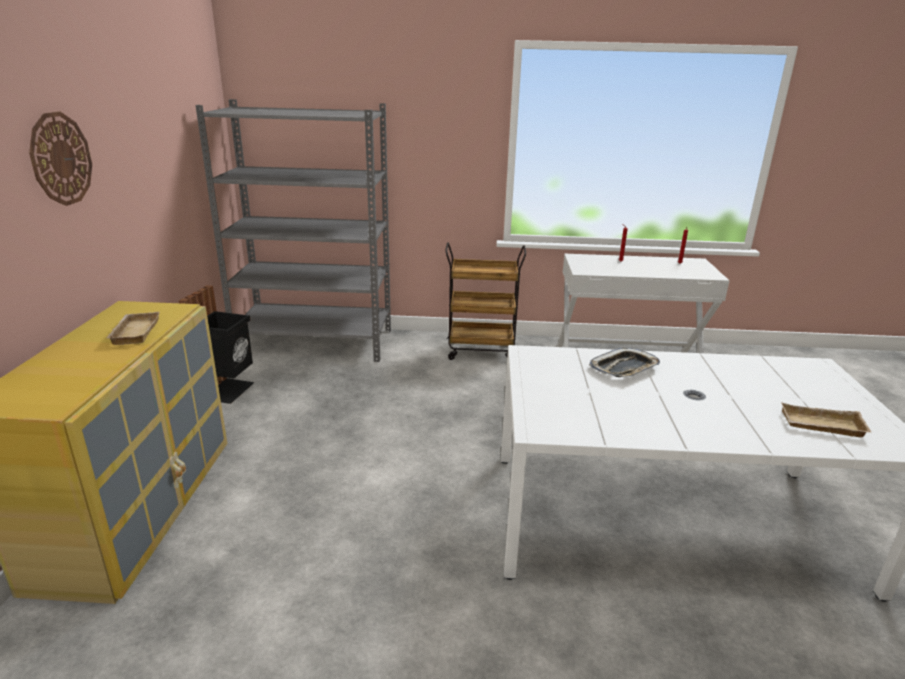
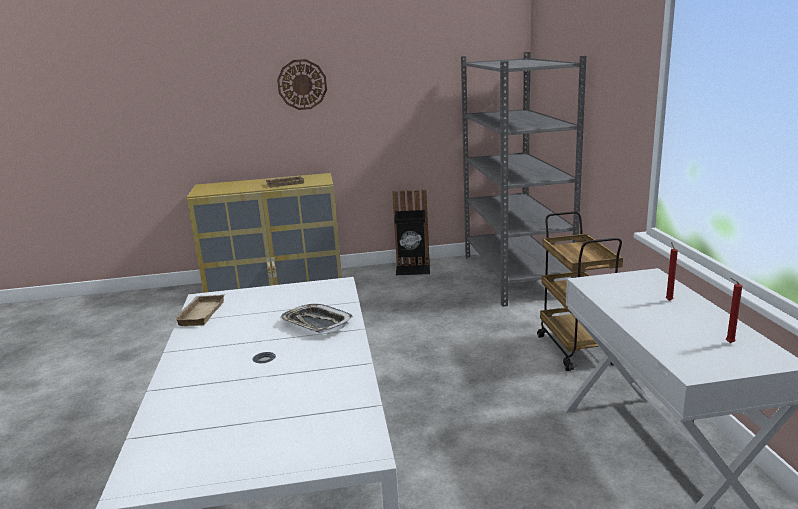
camera: 80 degrees right, 5 degrees down
(821, 426) = (193, 426): beige tray -> beige tray (200, 313)

